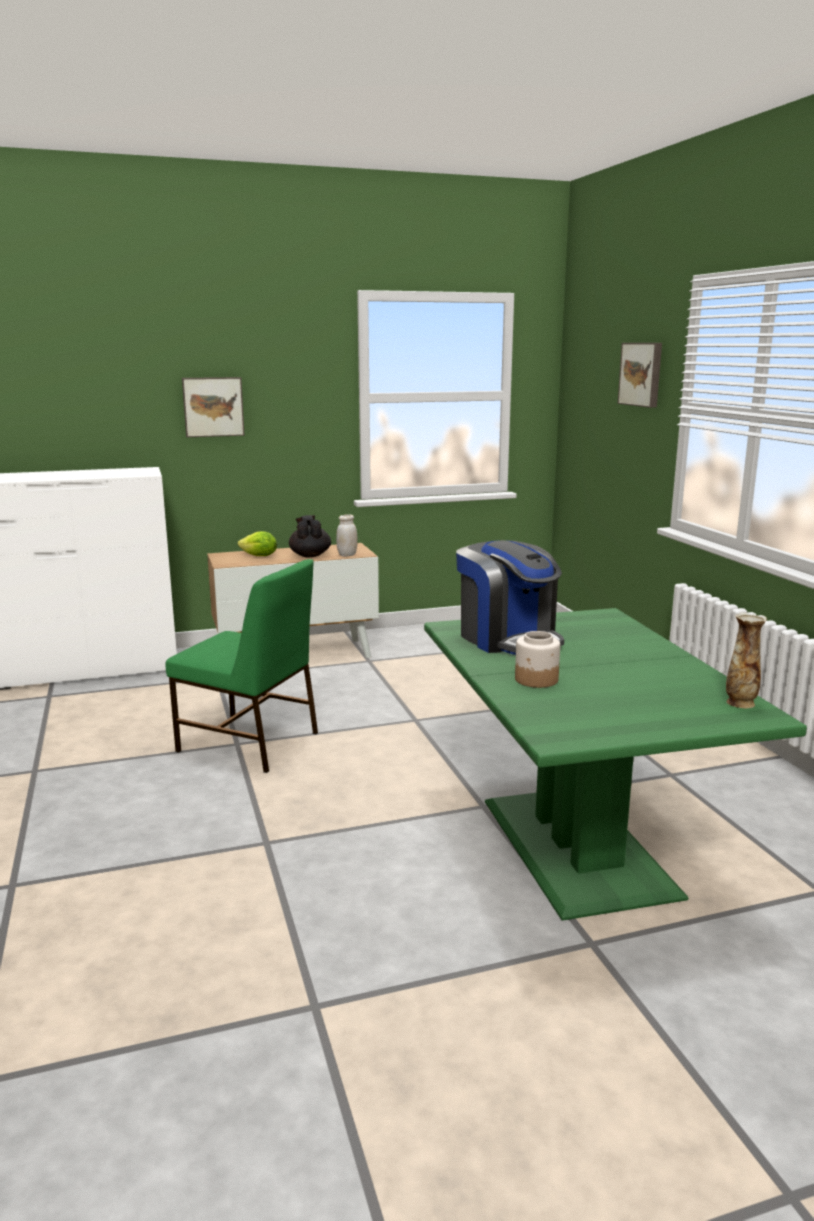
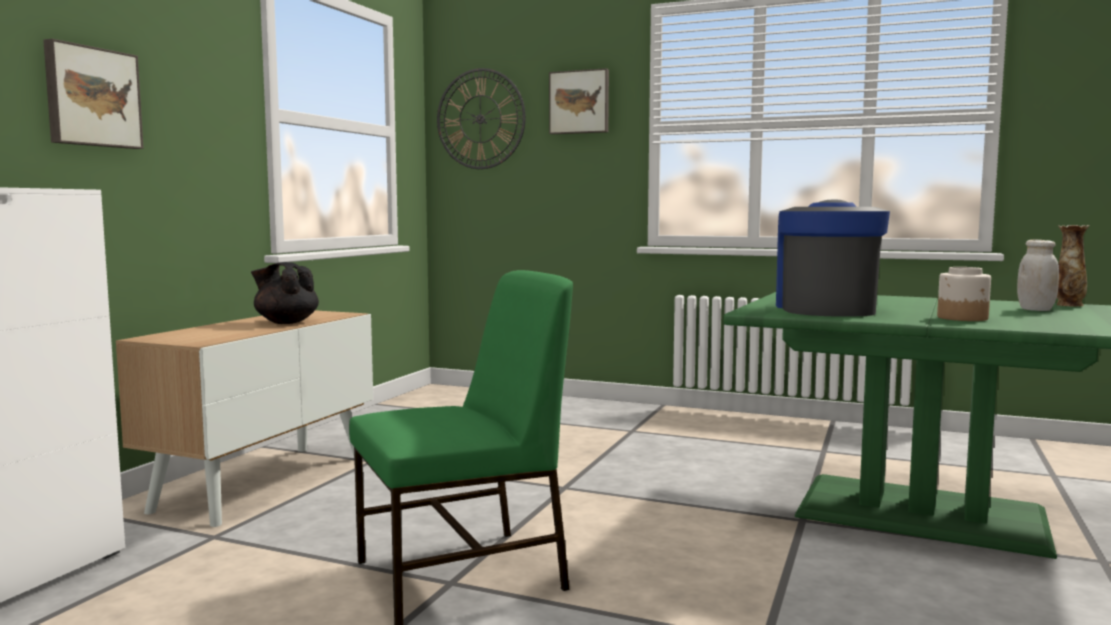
camera: 50 degrees left, 10 degrees down
(259, 556) = (219, 331): lettuce -> none
(347, 555) = (332, 316): white jar -> white jar (1035, 309)
(508, 638) = (825, 309): coffee machine -> coffee machine turned 90 degrees counterclockwise
(586, 382) = (480, 119): none -> wall clock

